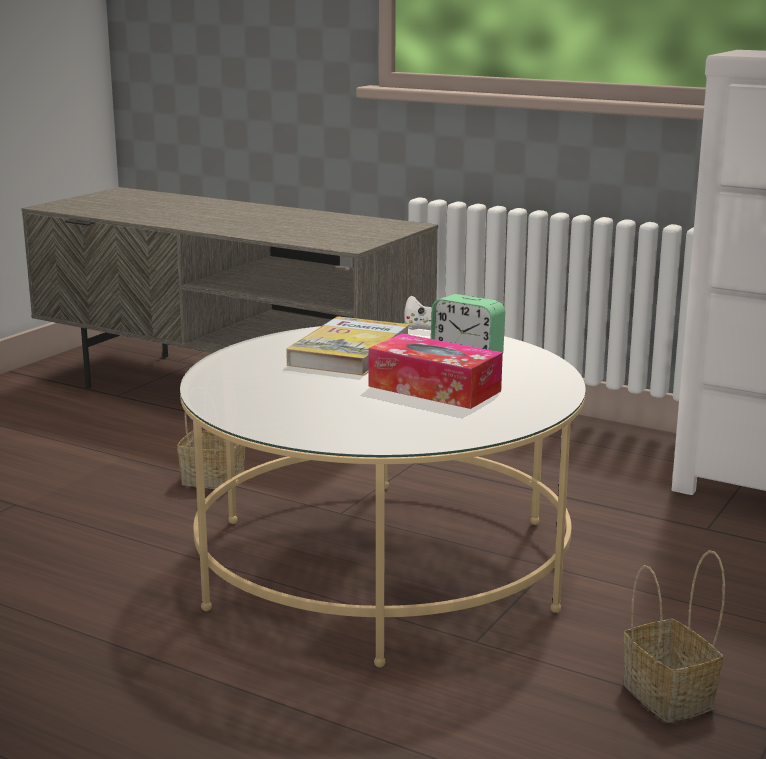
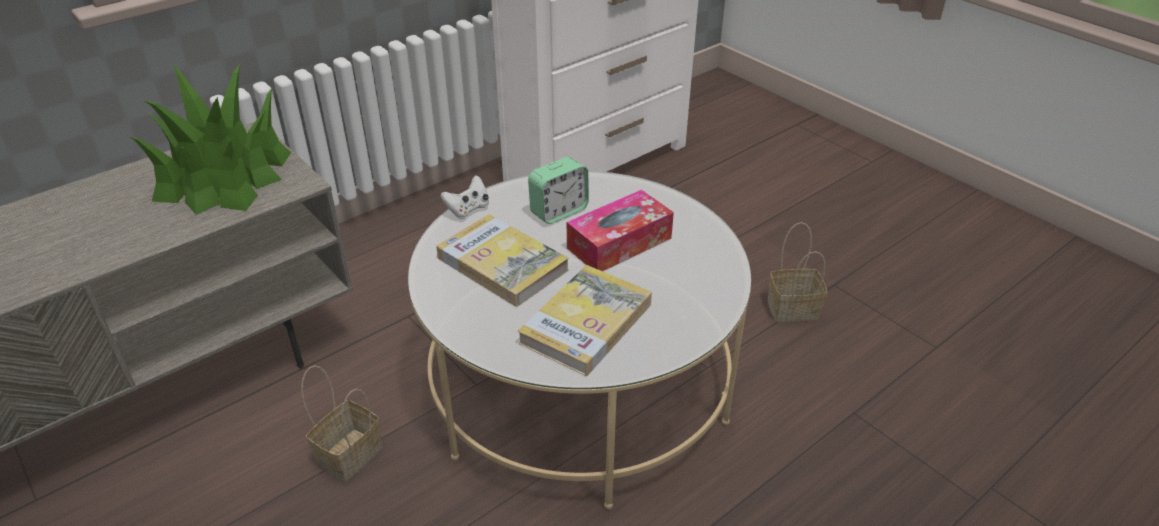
camera: 70 degrees left, 20 degrees up
(281, 392) = (586, 323): none -> book
(337, 230) = (224, 177): none -> potted plant

